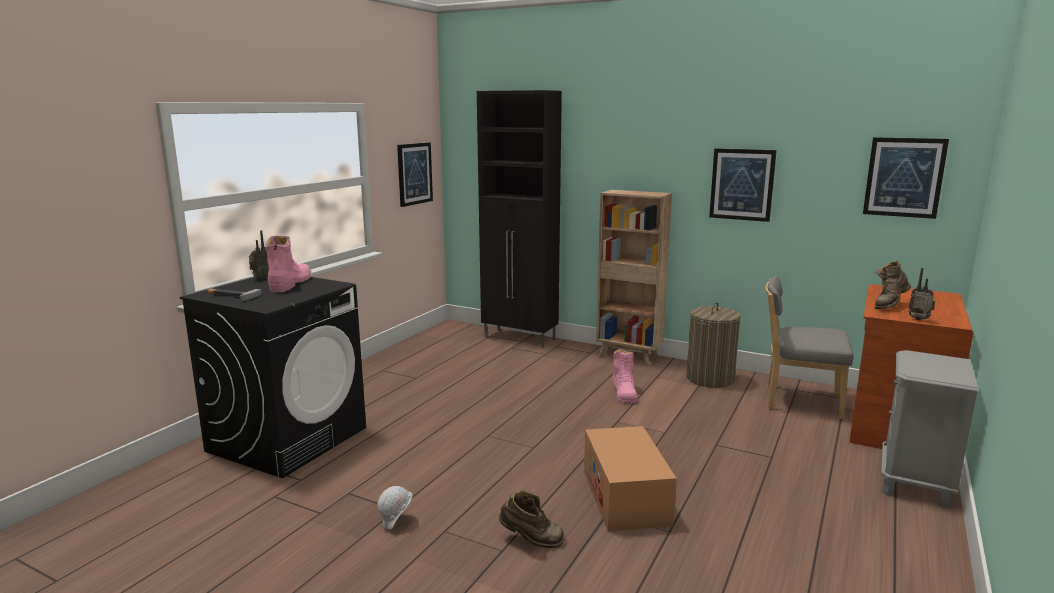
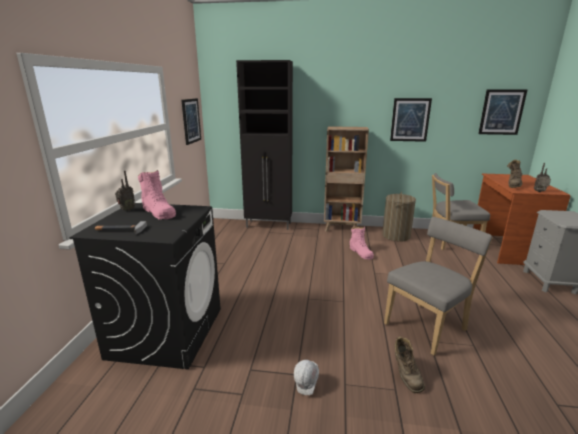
camera: 20 degrees left, 5 degrees up
(290, 284) = (158, 212): pink boot -> pink boot turned 150 degrees clockwise
(531, 541) = (405, 376): brown boot -> brown boot turned 90 degrees clockwise
(625, 497) = (428, 326): cardboard box -> grey chair

